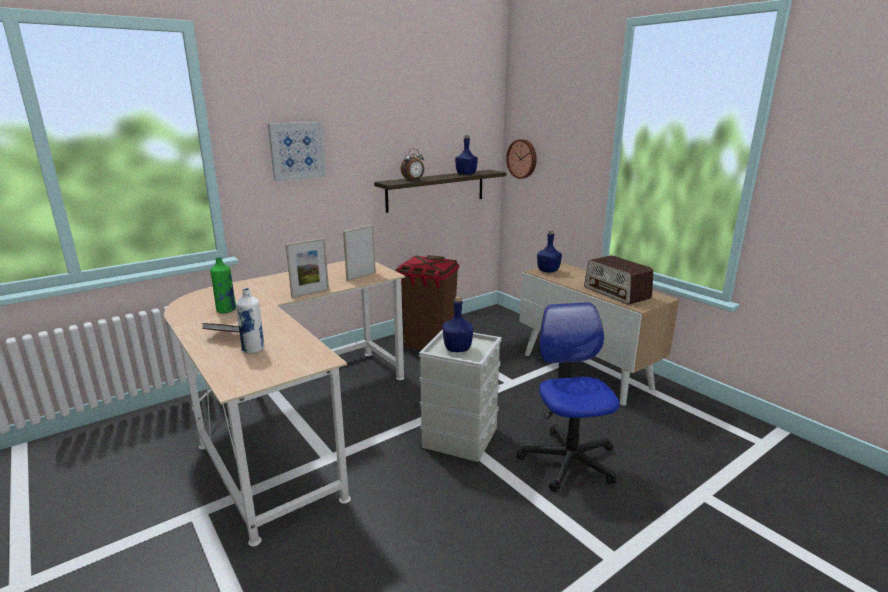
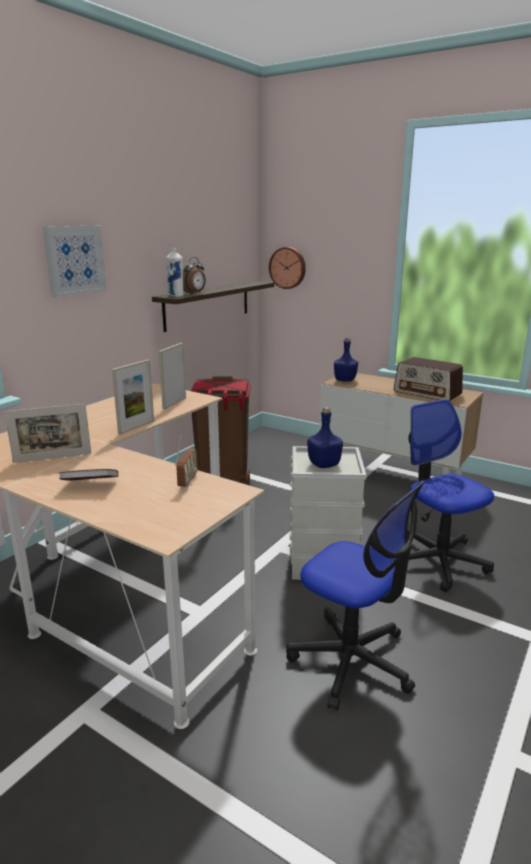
camera: 20 degrees left, 0 degrees up
(226, 310) = (52, 458): green bottle -> picture frame
(253, 349) = (140, 494): white bottle -> white bottle (176, 296)
(297, 345) = (187, 481): none -> radio
(420, 530) = (352, 661): none -> office chair
(466, 174) = (238, 286): blue bottle -> none

